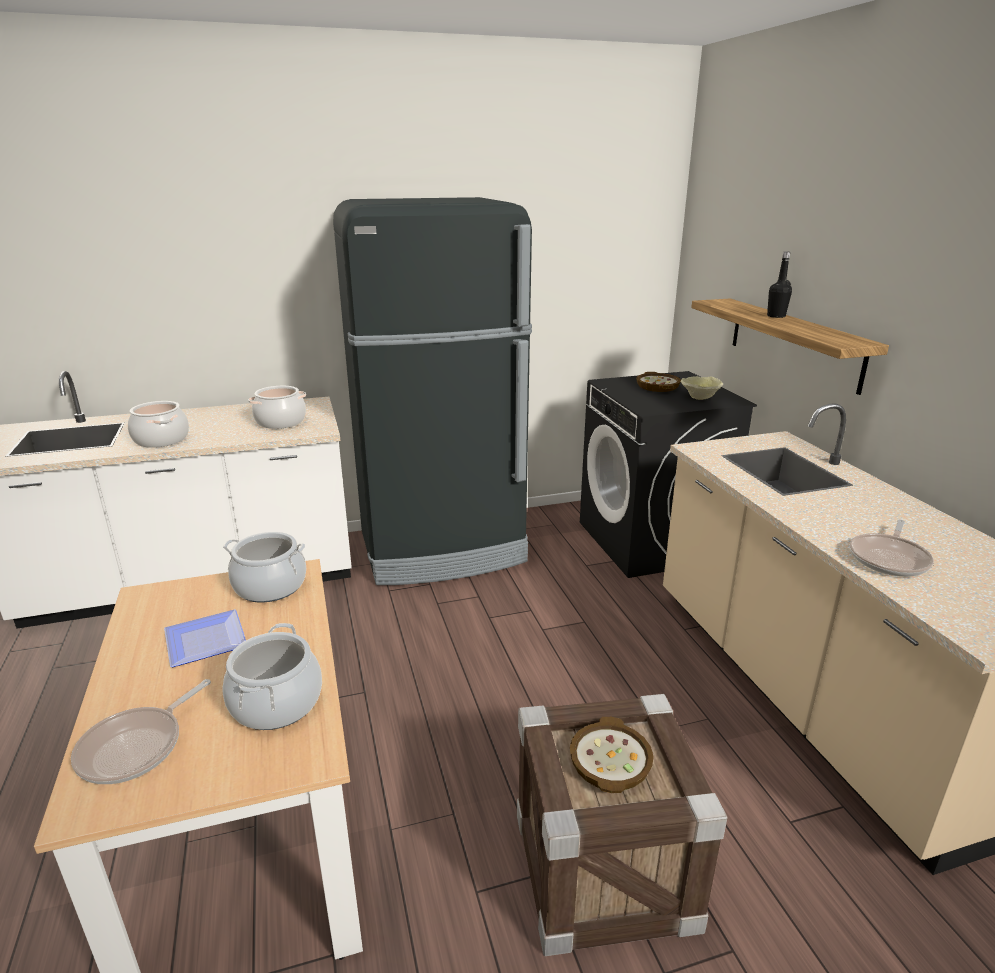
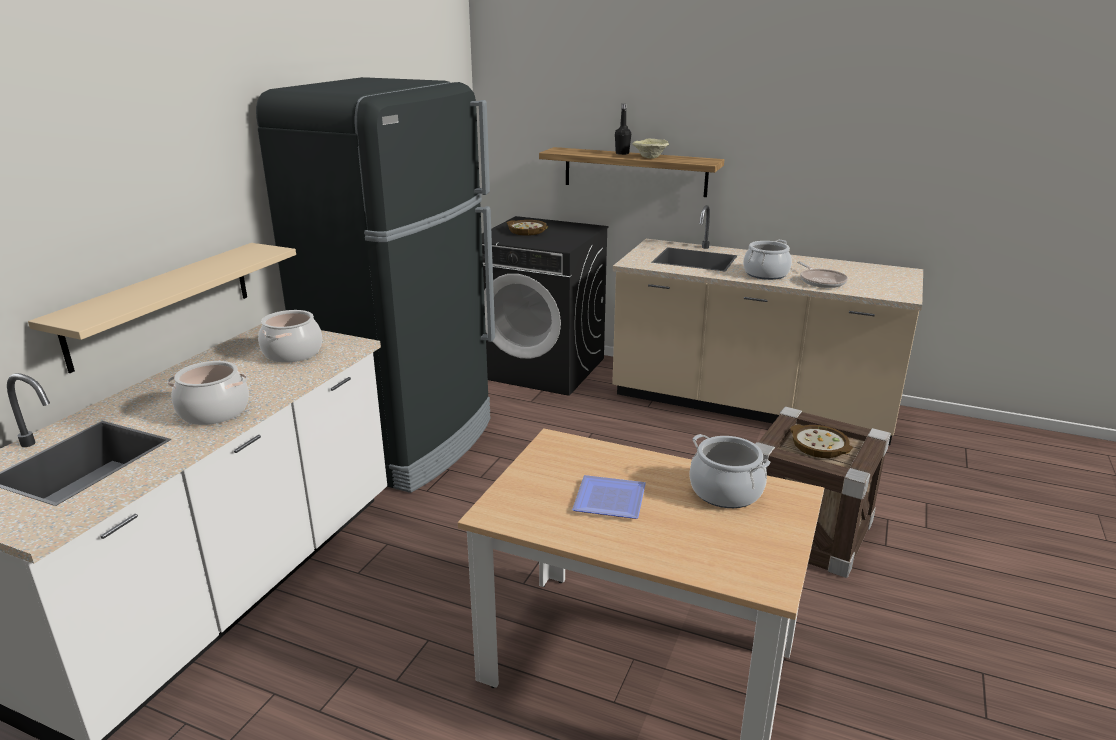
camera: 50 degrees left, 0 degrees up
(136, 747) = (722, 554): frying pan -> none
(219, 356) = (161, 303): none -> beige shelf
(270, 586) = (560, 456): cooking pot -> cooking pot (766, 274)
(698, 397) = (568, 231): beige bowl -> beige bowl (649, 157)

